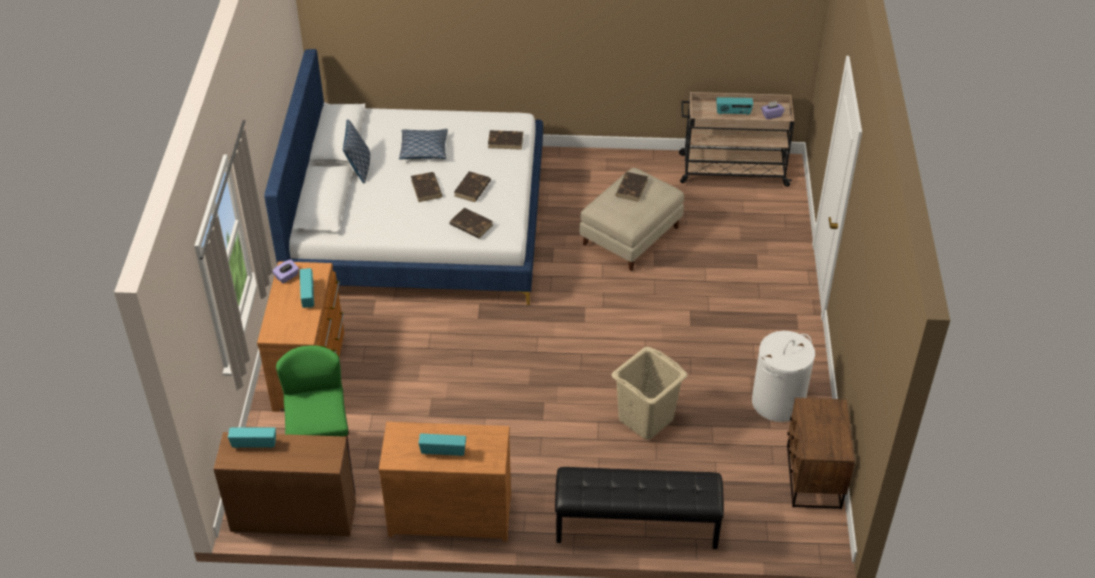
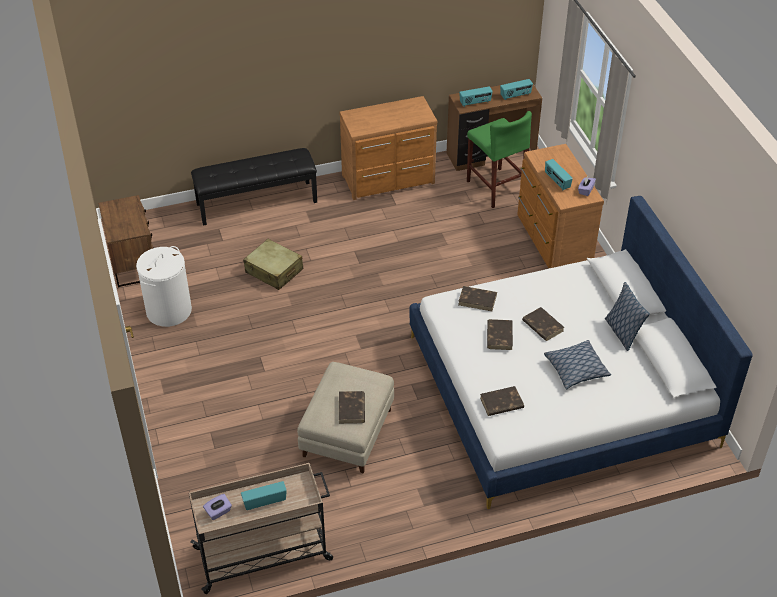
camera: 160 degrees right, 0 degrees up
(443, 451) = (387, 113): radio -> radio (475, 103)
(645, 419) = (274, 271): beige laundry basket -> beige suitcase

